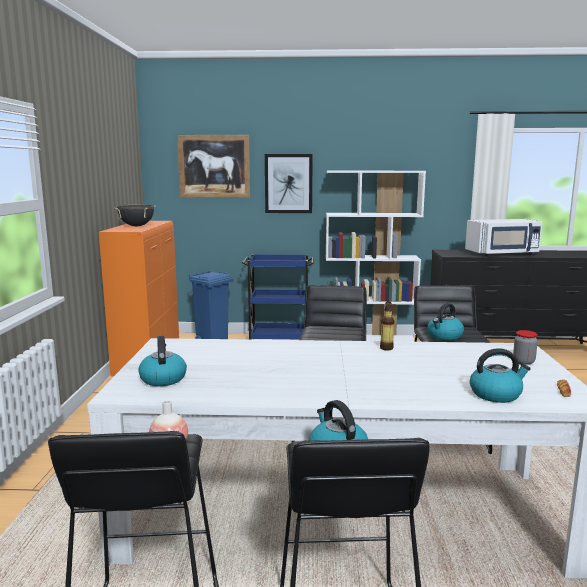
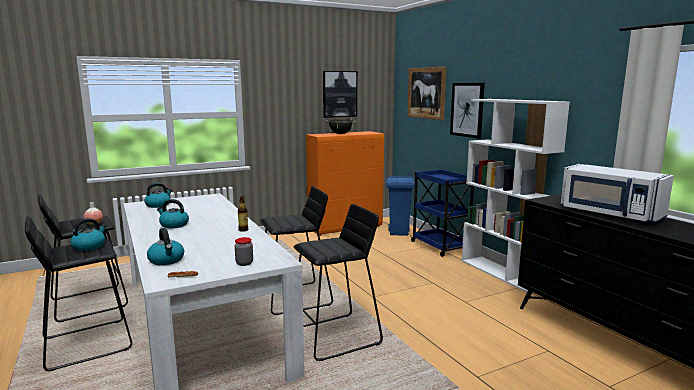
camera: 60 degrees right, 0 degrees up
(112, 168) = (339, 94): none -> picture
(444, 336) = (316, 245): kettle -> kettle (173, 225)

